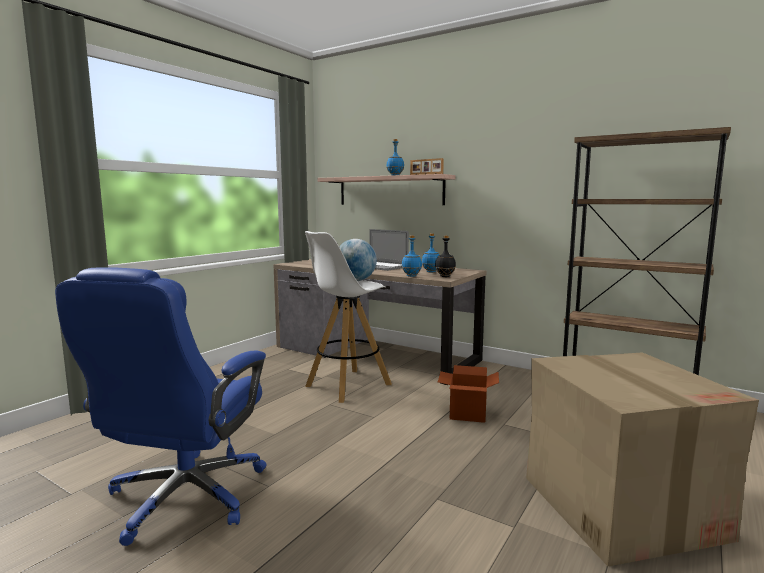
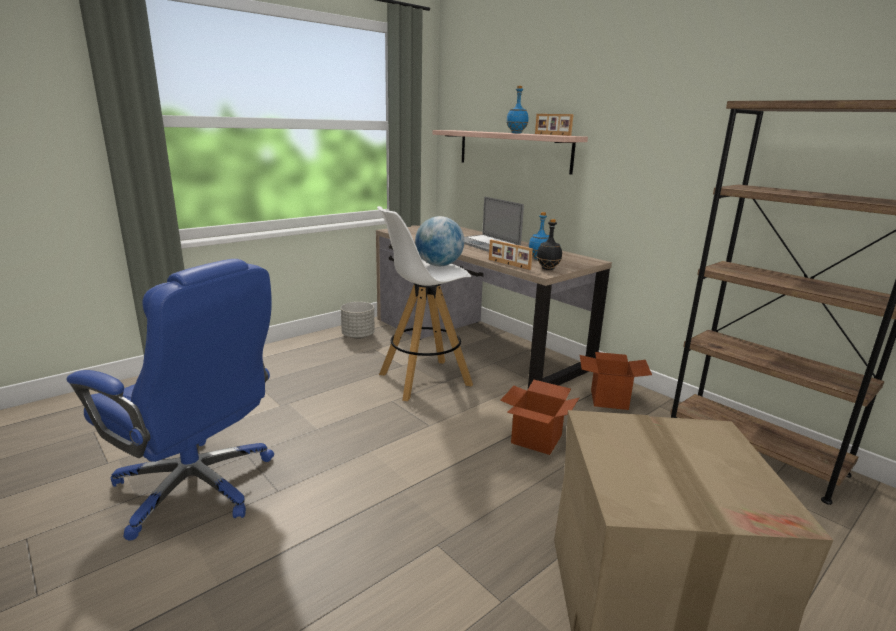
camera: 15 degrees right, 10 degrees up
(184, 497) = (197, 487): blue office chair -> blue office chair turned 90 degrees counterclockwise
(266, 361) = (358, 336): none -> grey planter
(412, 276) = (508, 264): blue bottle -> picture frame
(505, 380) = (609, 399): none -> cardboard box

